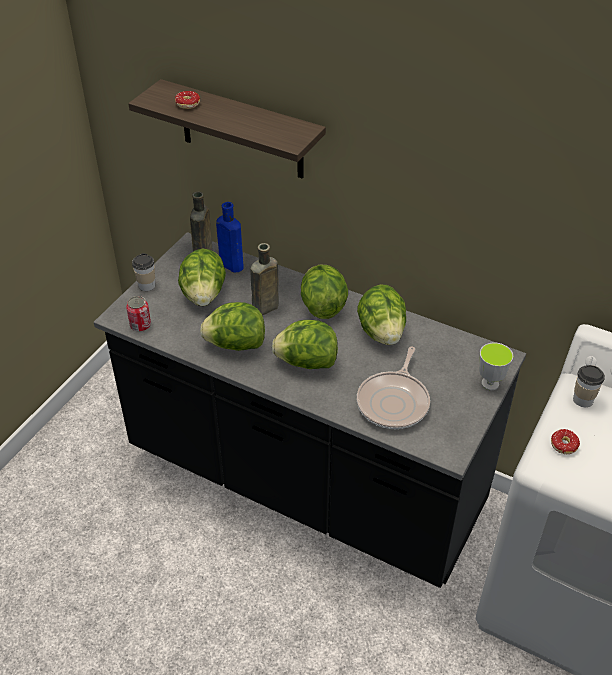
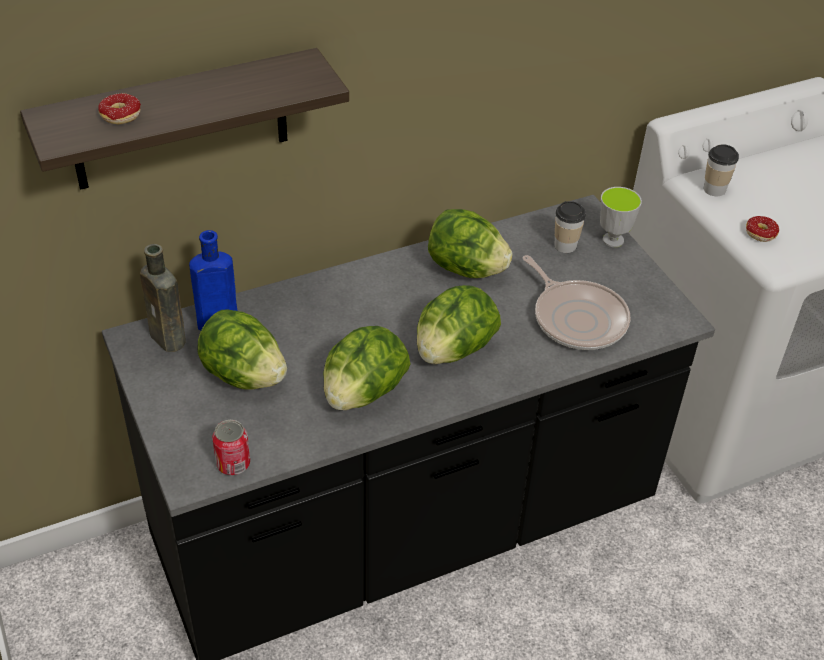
camera: 55 degrees left, 0 degrees up
(147, 285) = (162, 420): cup -> cup (565, 245)
(263, 309) = (328, 337): brown bottle -> none
(322, 306) = (376, 289): lettuce -> none

